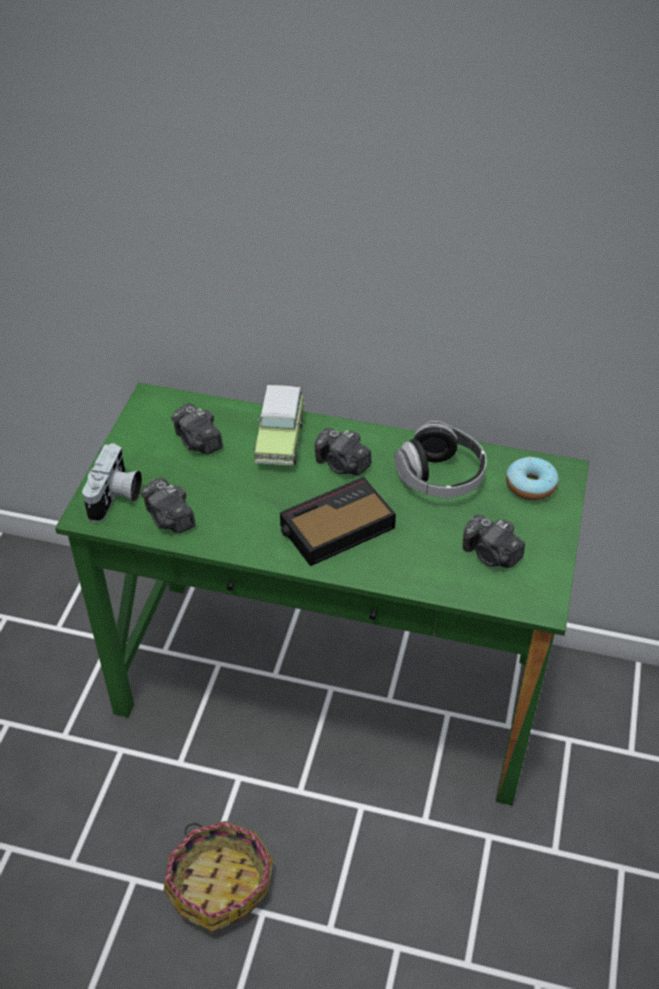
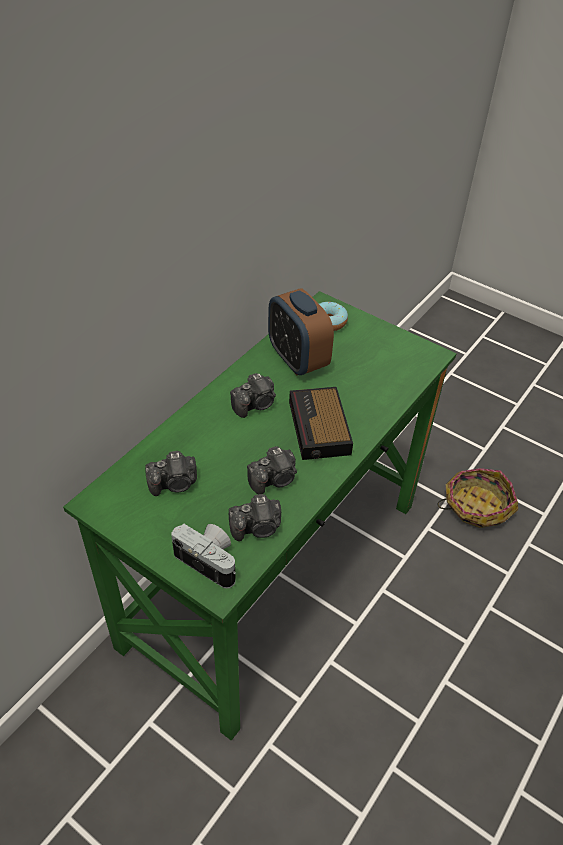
camera: 70 degrees left, 0 degrees up
(220, 882) = (413, 702): basket -> basket (476, 505)
(280, 439) = (204, 431): toy car -> none
(440, 477) = (297, 359): headphones -> alarm clock
(491, 555) = (381, 361): camera -> camera (274, 480)

